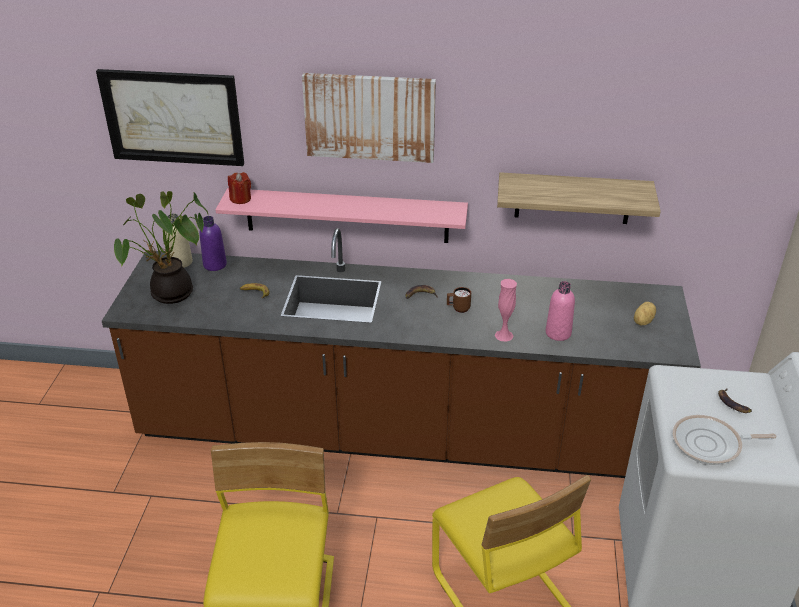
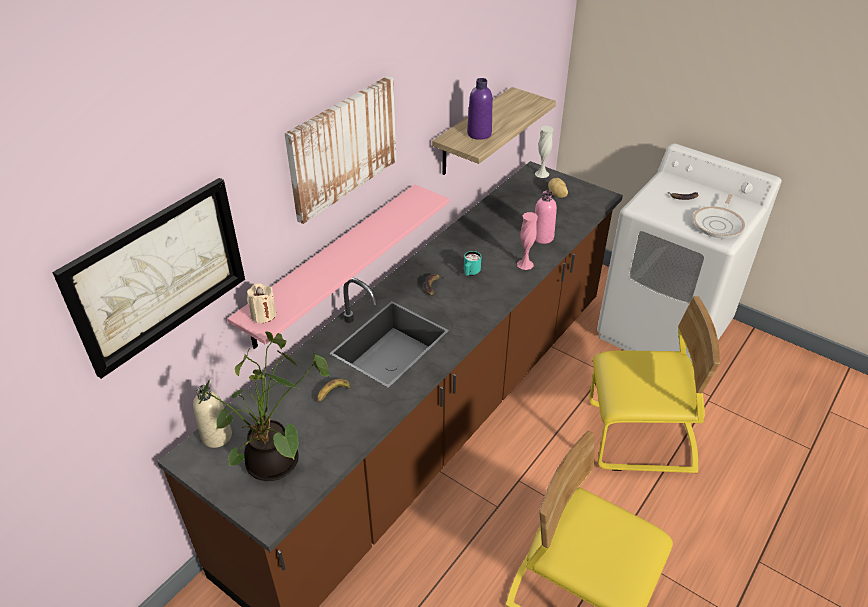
camera: 60 degrees left, 5 degrees up
(215, 265) = (251, 408): purple bottle -> purple bottle (479, 134)
(240, 199) = (263, 315): red candle -> beige candle
(458, 309) = (470, 273): brown mug -> turquoise mug
(668, 300) = (542, 174): none -> white vase

